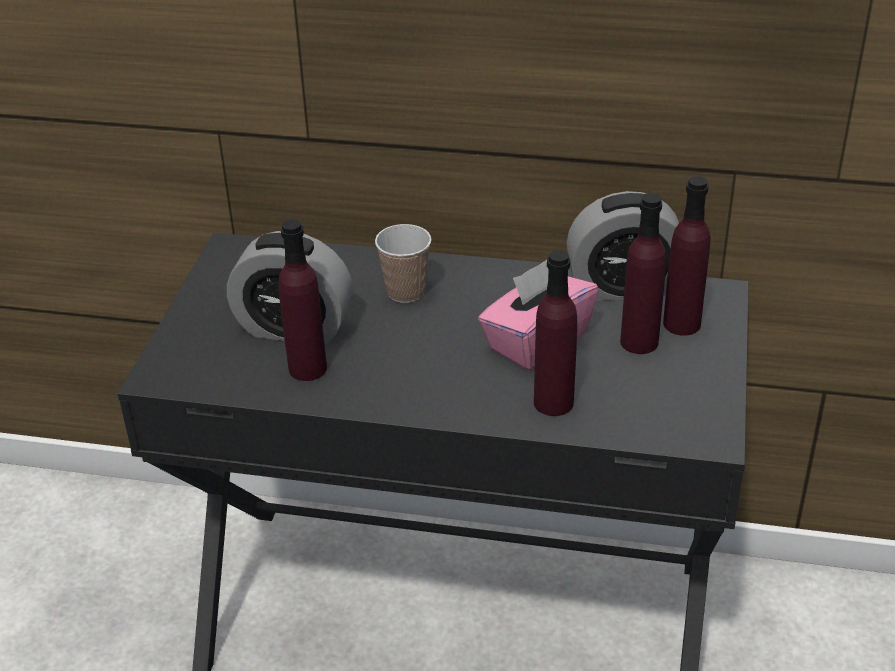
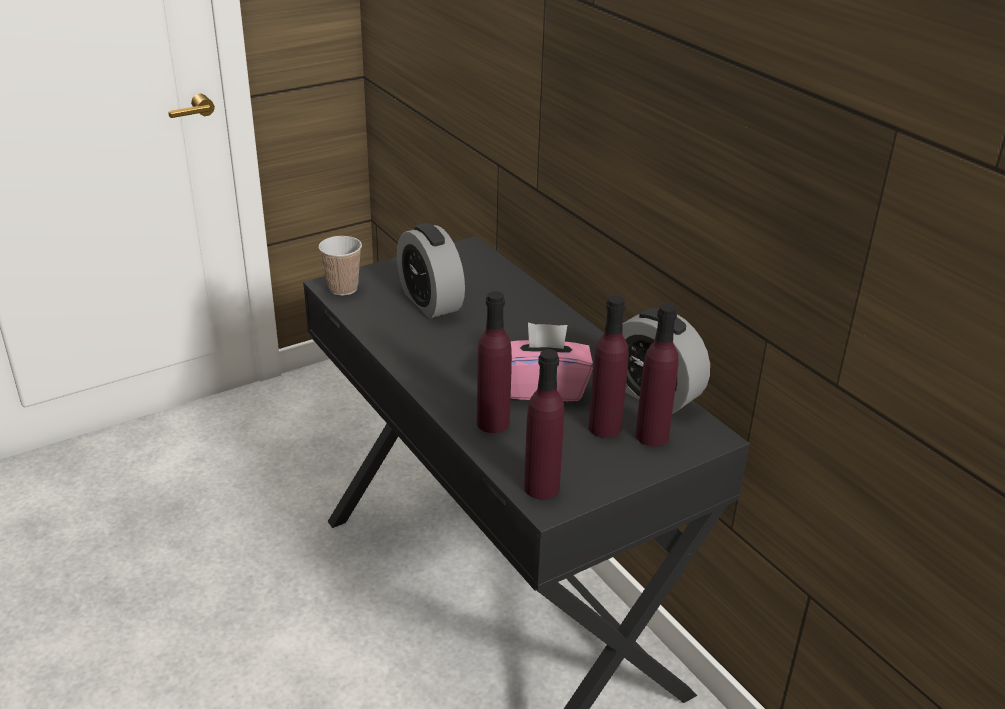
camera: 45 degrees right, 5 degrees down
(307, 368) = (402, 324): purple bottle -> purple bottle (541, 487)
(405, 292) = (519, 319): cup -> cup (343, 288)

